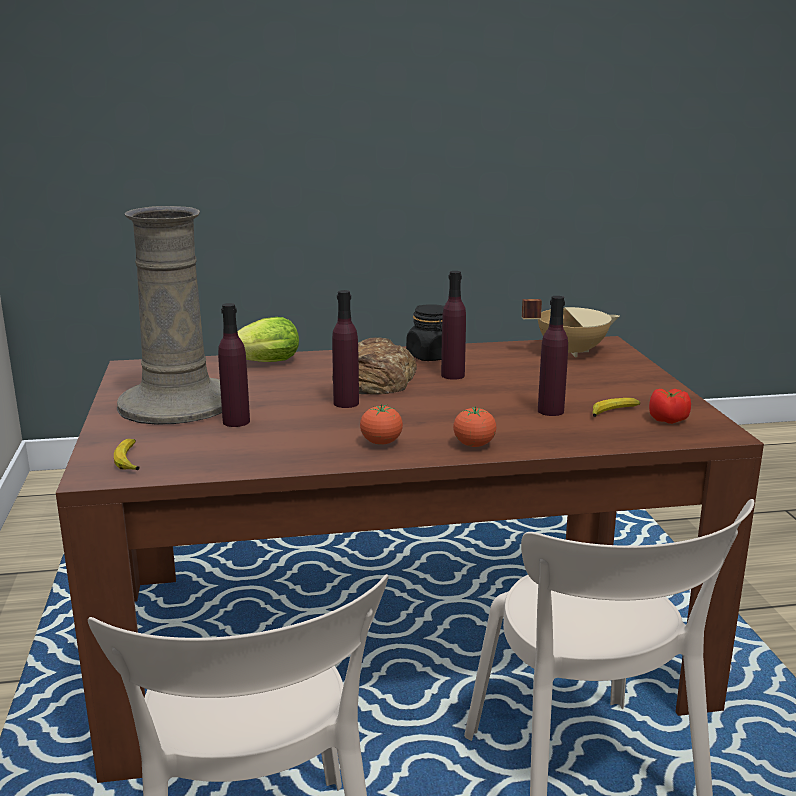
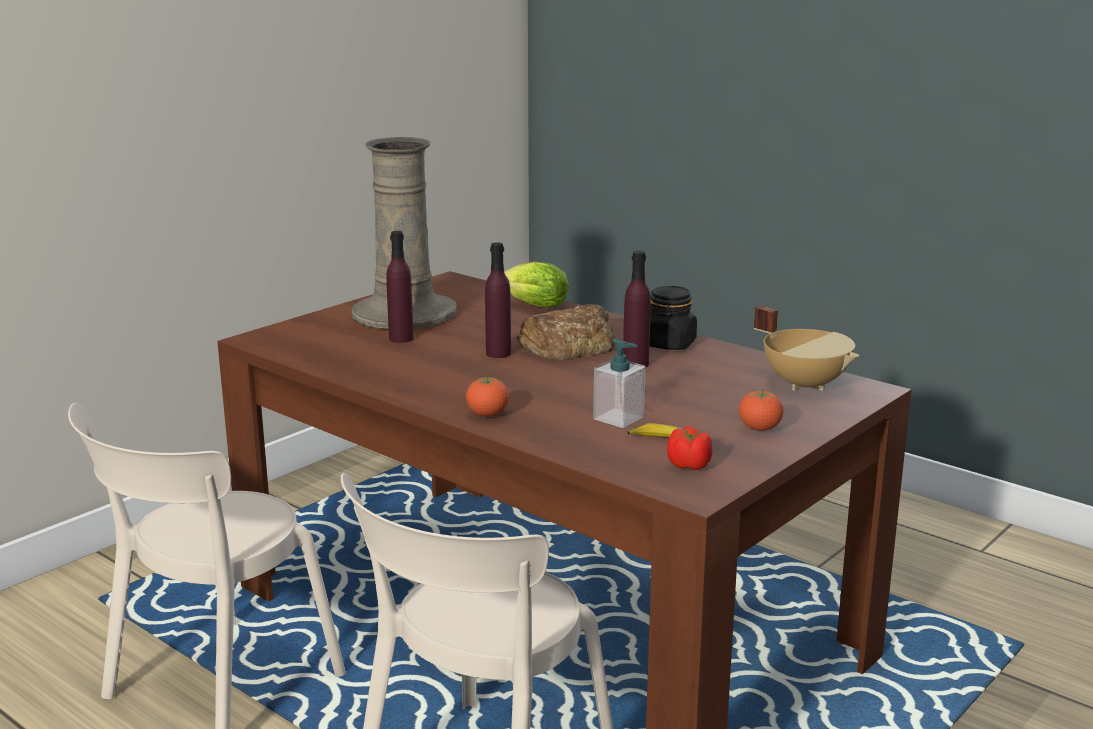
camera: 50 degrees right, 0 degrees up
(130, 460) = (289, 338): banana -> none
(381, 443) = (438, 387): tomato -> tomato (759, 429)
(550, 411) = (619, 418): purple bottle -> soap dispenser

